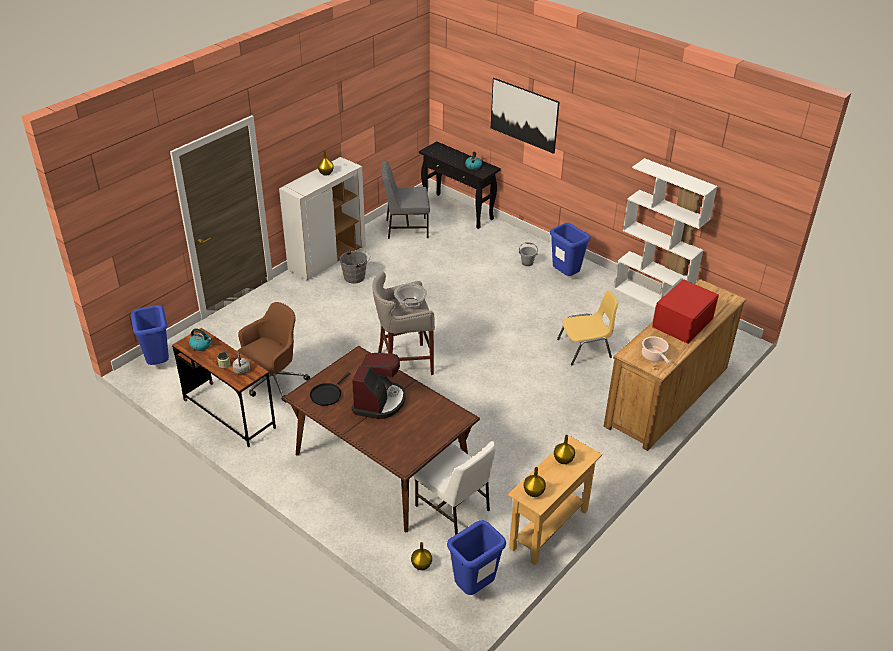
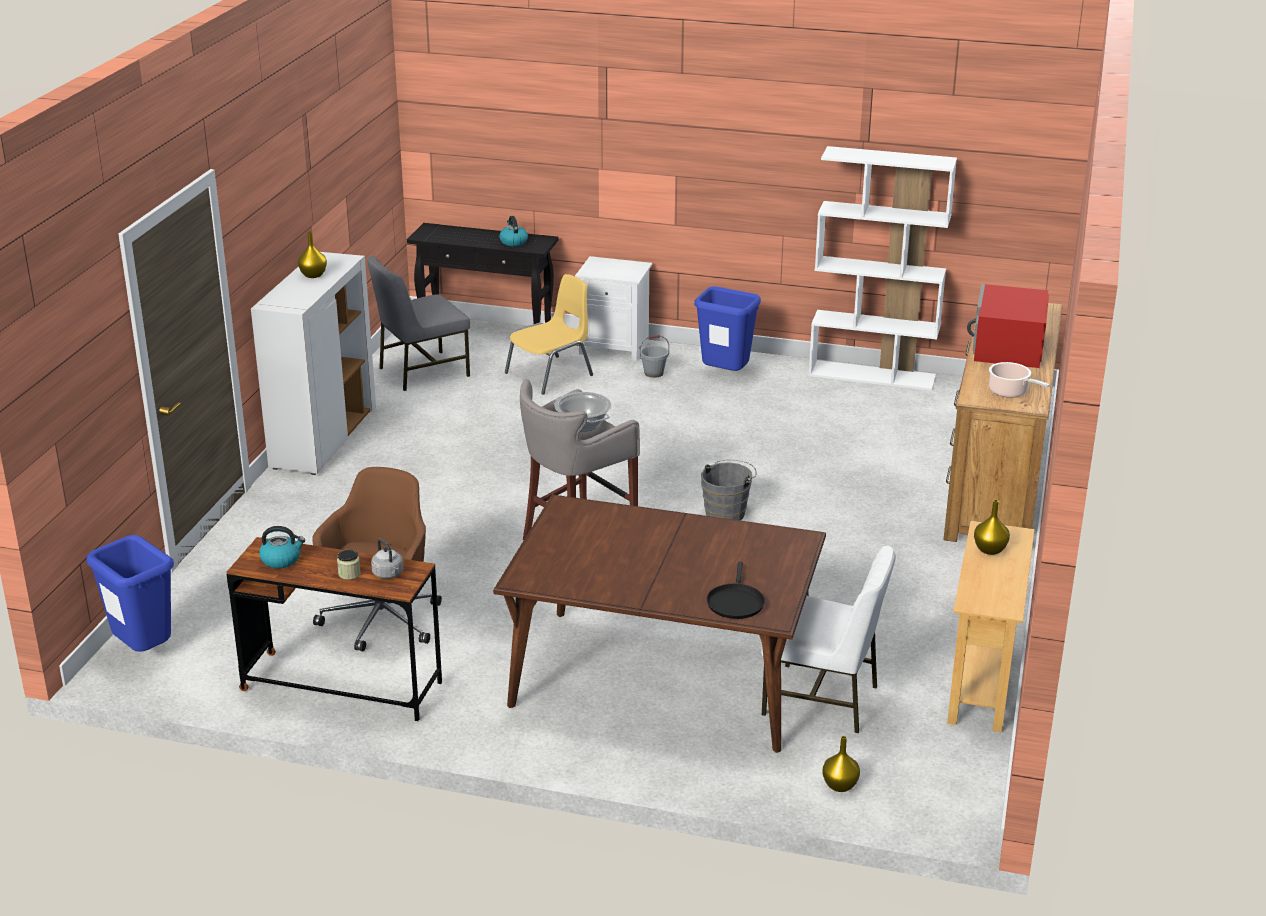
camera: 25 degrees left, 10 degrees down
(327, 394) = (565, 566): black frying pan -> black frying pan (735, 602)
(356, 277) = (396, 451): grey bucket -> grey bucket (727, 512)
(379, 401) = (656, 553): coffee machine -> none
(473, 588) = (942, 788): blue trash can -> none
(519, 239) = (615, 347): none -> white nightstand
(524, 115) = (595, 132): picture -> none
(534, 492) = (987, 597): yellow vase -> none
(585, 349) = (834, 456): yellow chair -> yellow chair (551, 374)

